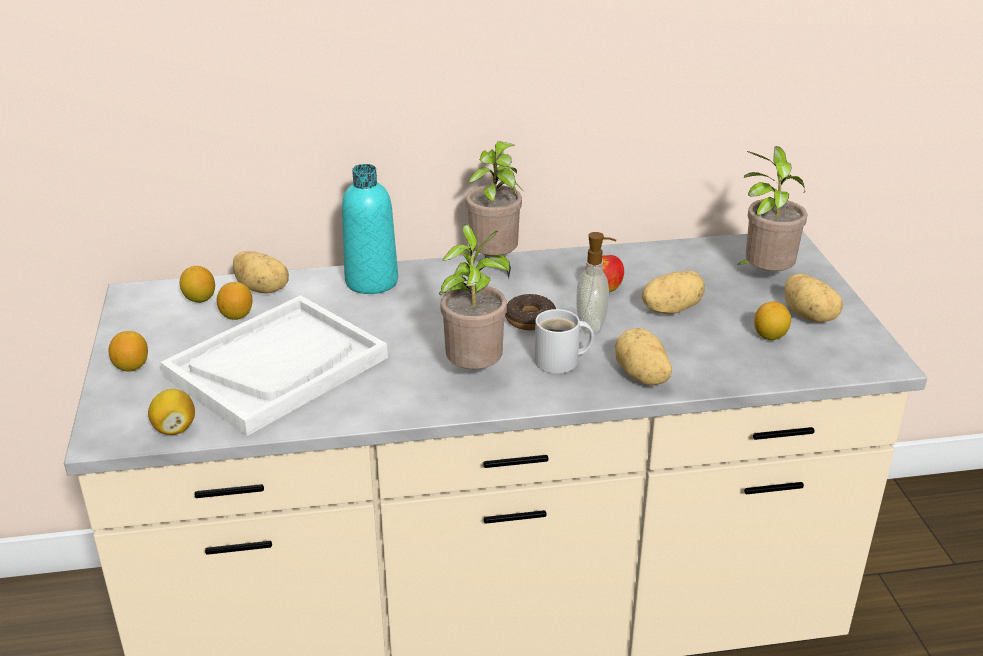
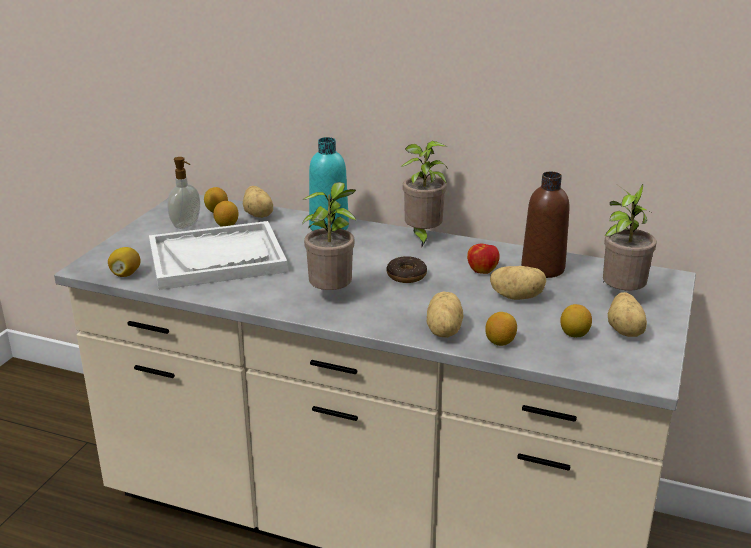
camera: 30 degrees right, 5 degrees down
(131, 367) = (140, 236): lemon -> lemon (500, 342)
(561, 362) = (397, 306): white mug -> none
(592, 325) = (446, 291): soap dispenser -> soap dispenser (187, 225)
(660, 267) = (542, 268): none -> brown bottle

